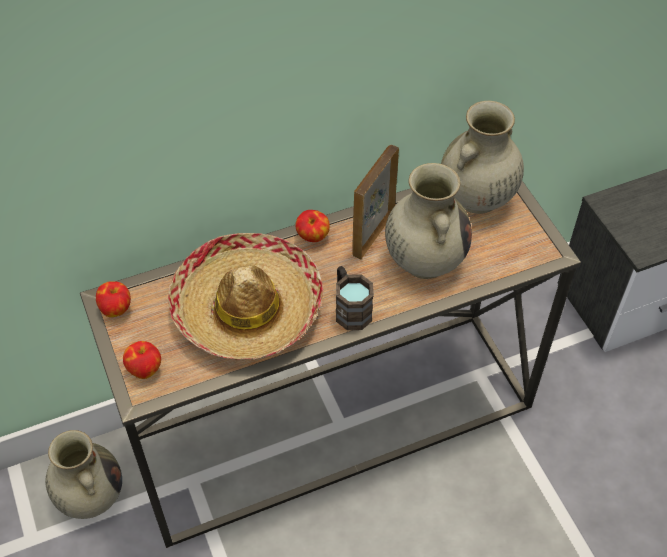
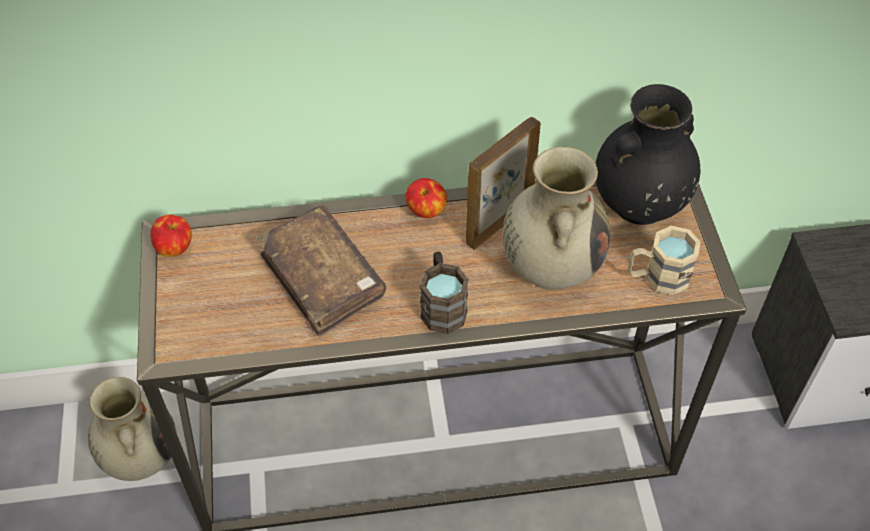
camera: 15 degrees right, 0 degrees up
(145, 369) = (182, 324): apple -> none
(247, 308) = (322, 278): hat -> brown book
(476, 198) = (638, 205): beige vase -> black vase
(508, 251) = (657, 277): none -> beige mug

